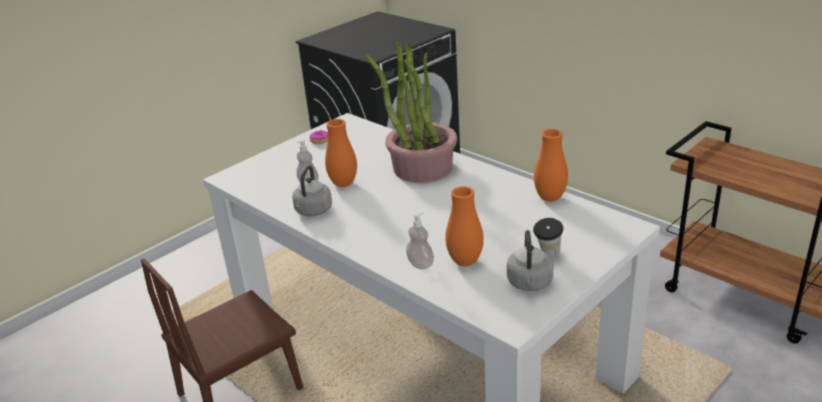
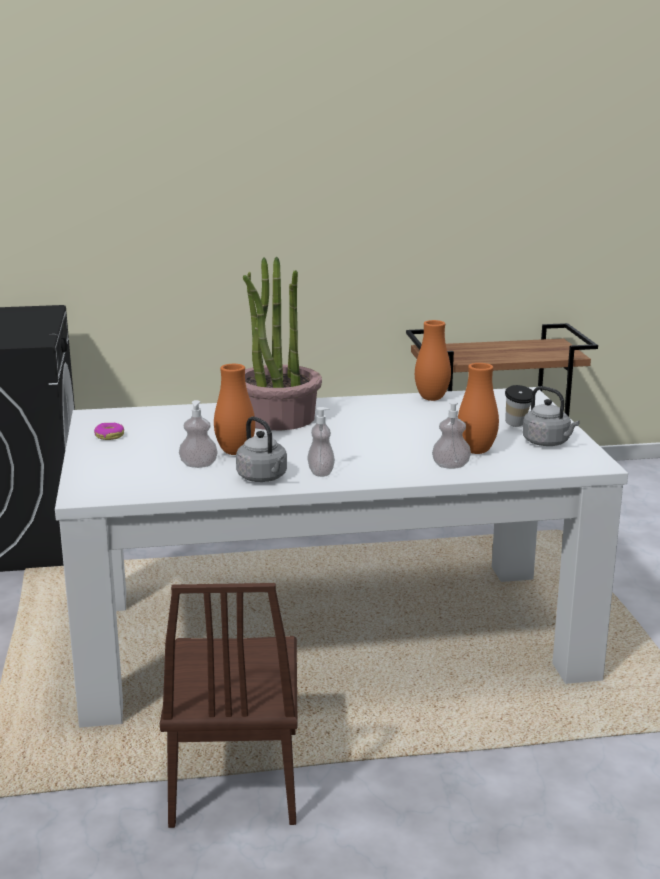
camera: 55 degrees left, 10 degrees down
(345, 225) = (321, 472): none -> soap dispenser

